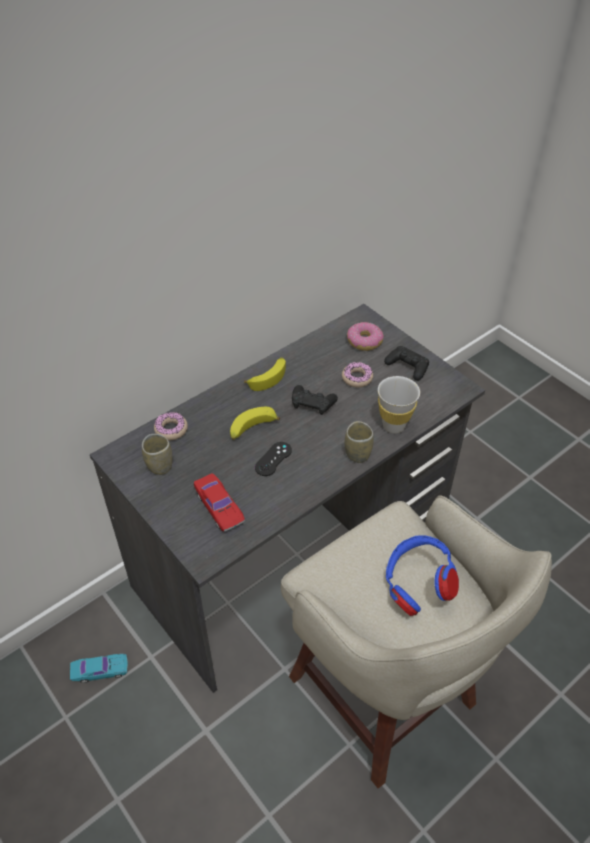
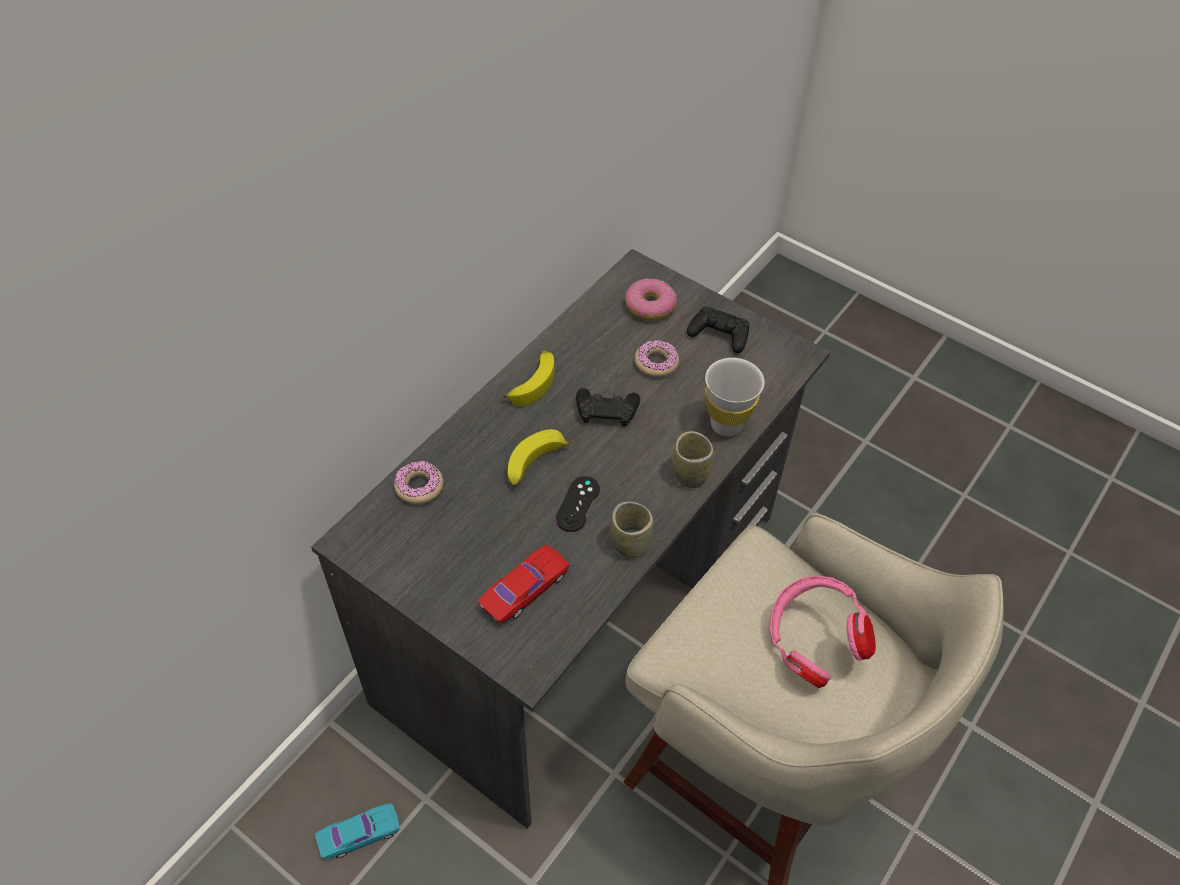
camera: 15 degrees left, 5 degrees up
(159, 465) = (420, 544): cup -> cup (630, 544)
(219, 506) = (524, 589): red toy car -> red toy car turned 90 degrees counterclockwise
(416, 586) = (811, 644): blue headphones -> pink headphones

